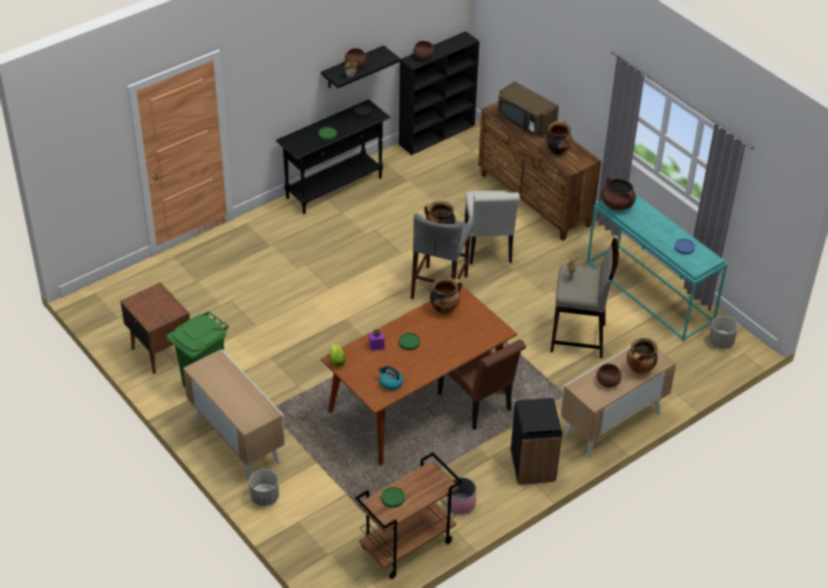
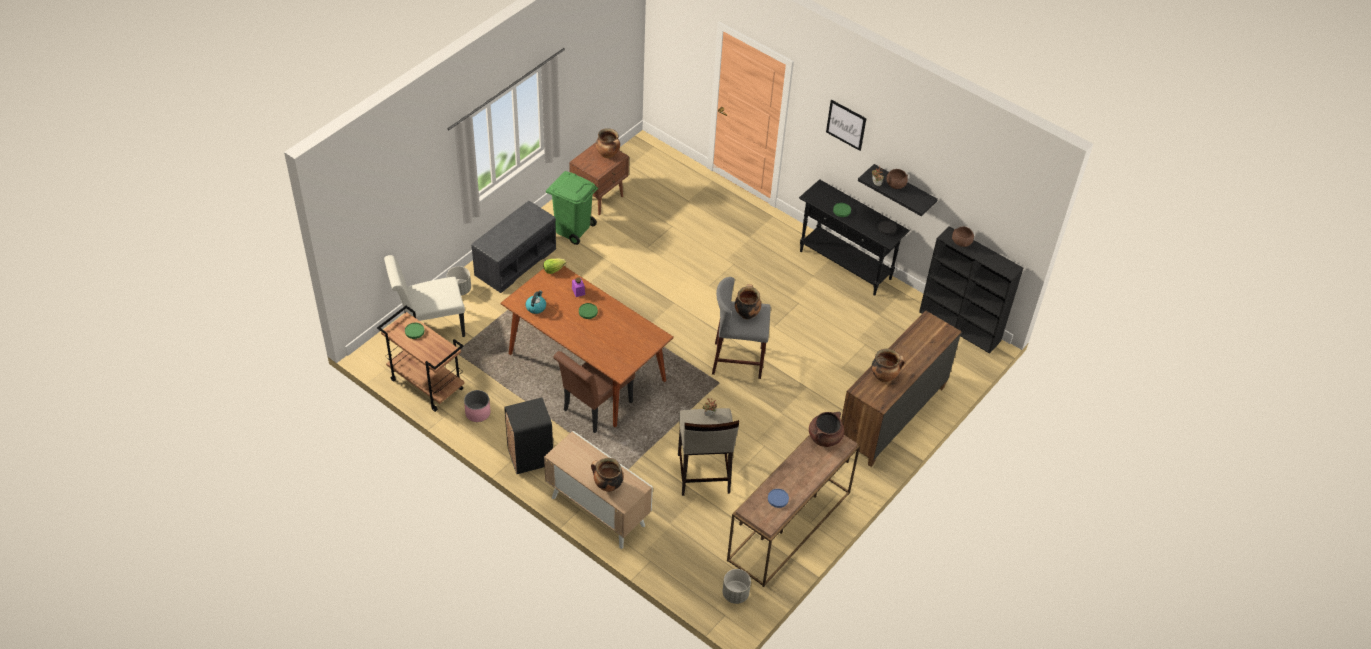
camera: 75 degrees right, 5 degrees up
(236, 440) = (515, 261): cabinet -> grey bench
(286, 60) = (846, 125): none -> picture
(445, 308) = (638, 329): cooking pot -> cooking pot (608, 154)
(488, 249) = (804, 389): white chair -> white chair (429, 327)
(525, 122) = (918, 346): brown microwave -> none
(608, 382) = (585, 462): brown bowl -> none
(650, 292) = (789, 527): turquoise console table -> brown console table

